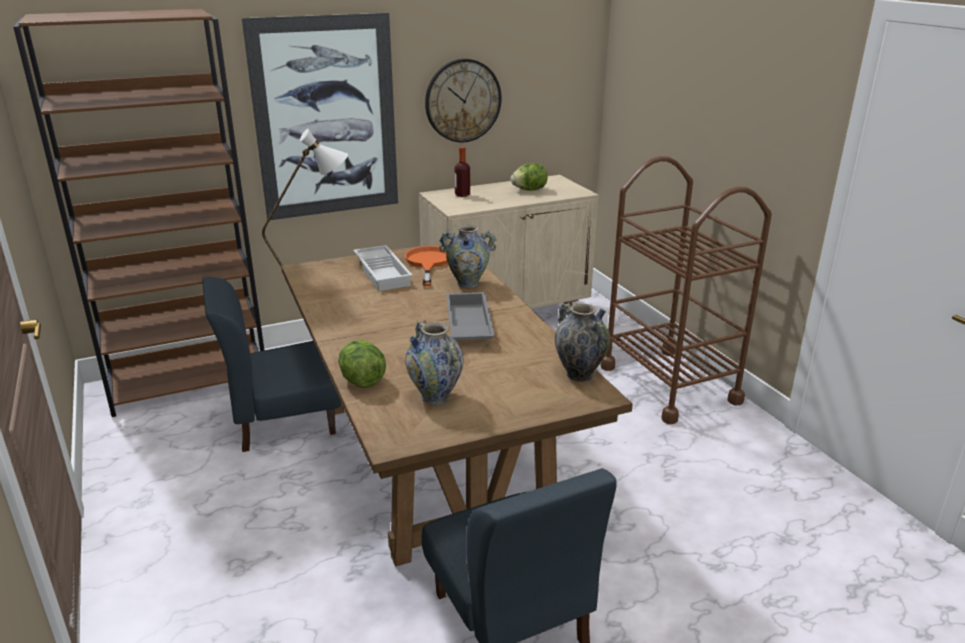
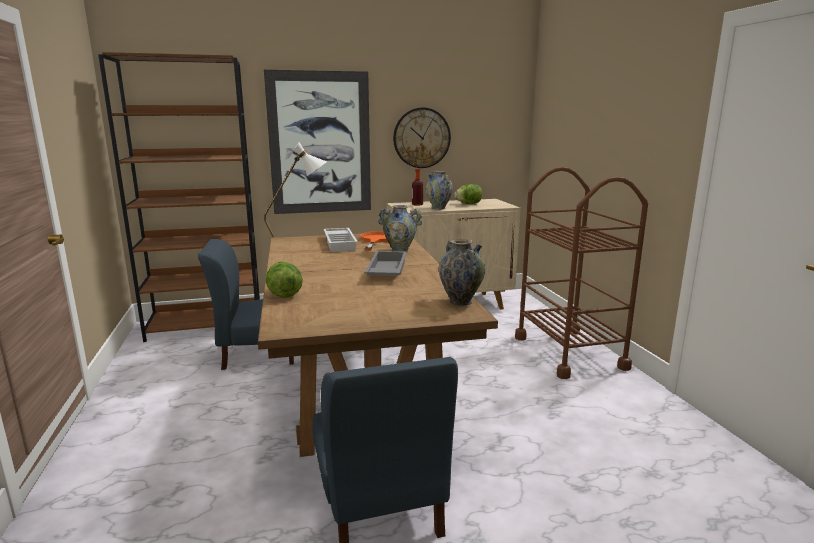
camera: 10 degrees right, 10 degrees down
(435, 397) = (335, 307): vase -> vase (439, 208)

